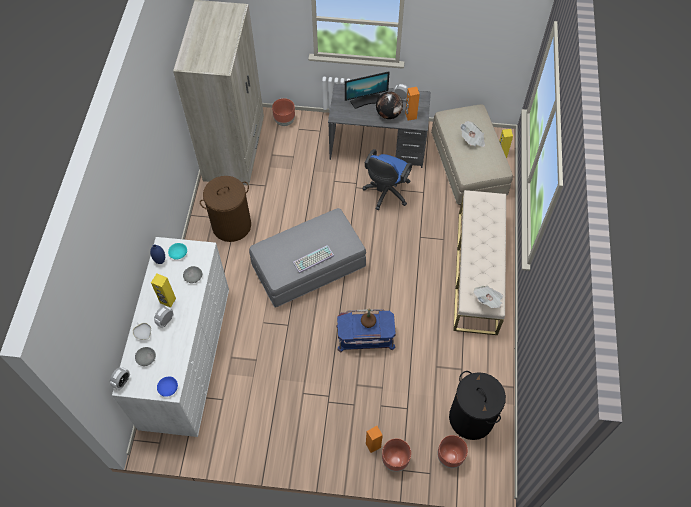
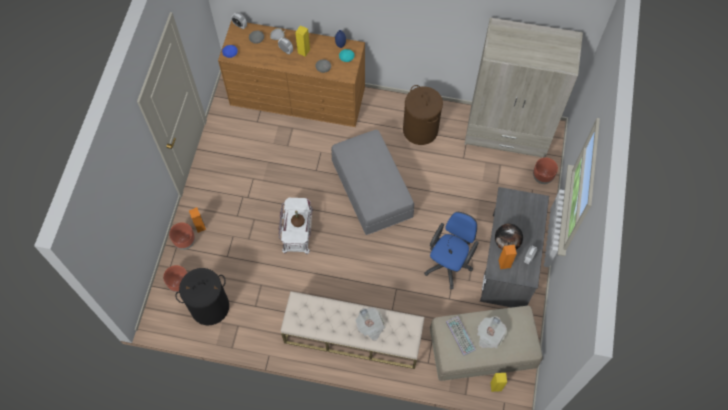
camera: 95 degrees right, 5 degrees up
(185, 356) = (297, 96): white dresser -> brown dresser
(313, 260) = (356, 176): keyboard -> keyboard (459, 335)
(365, 337) = (296, 230): blue storage box -> white storage box
(366, 100) = (525, 223): monitor -> none
(385, 193) = (449, 263): blue office chair -> blue office chair turned 90 degrees clockwise
(488, 300) = (296, 317): newspaper -> newspaper (370, 326)

